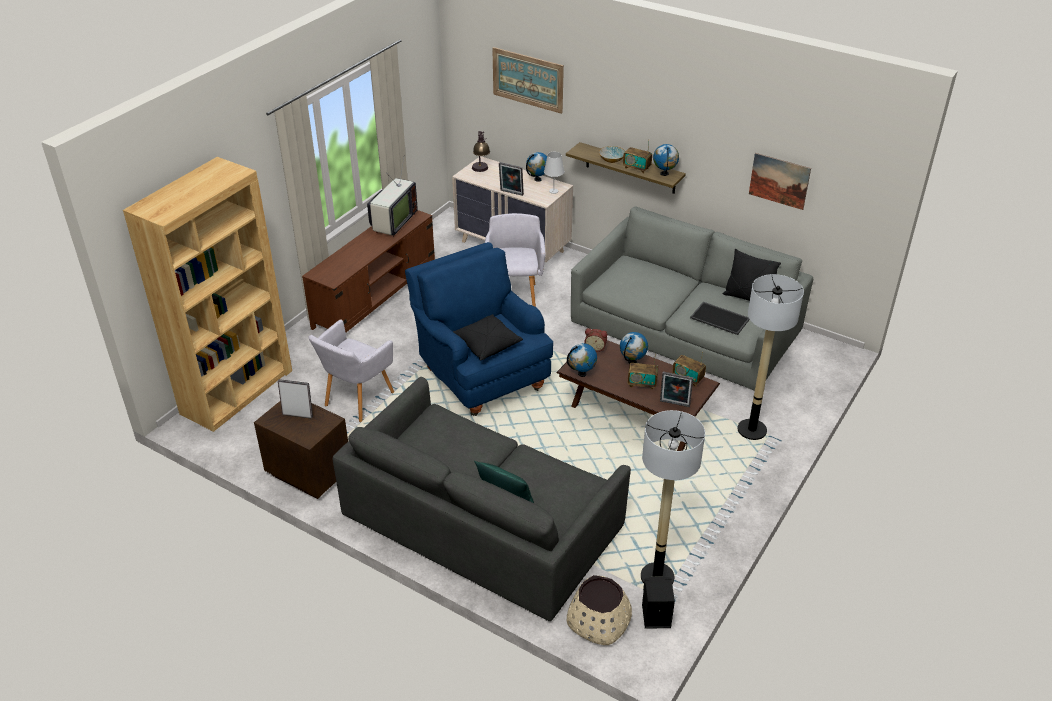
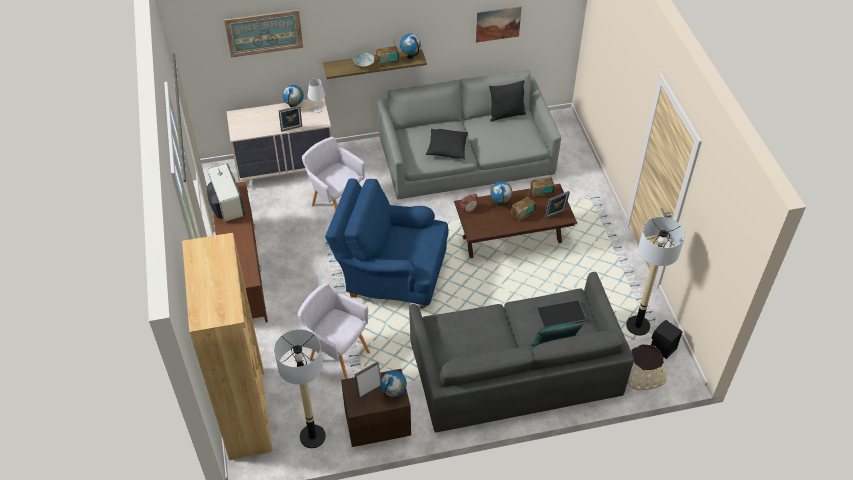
camera: 45 degrees left, 10 degrees up
(356, 400) = (337, 354): grey armchair -> grey armchair turned 135 degrees clockwise
(481, 171) = (245, 123): table lamp -> none
(486, 344) = (415, 253): black pillow -> black pillow (447, 149)
(582, 374) = (483, 232): globe -> globe (394, 394)
(720, 318) = (509, 139): tray -> tray (561, 313)
(752, 430) = (578, 201): floor lamp -> floor lamp (313, 436)

